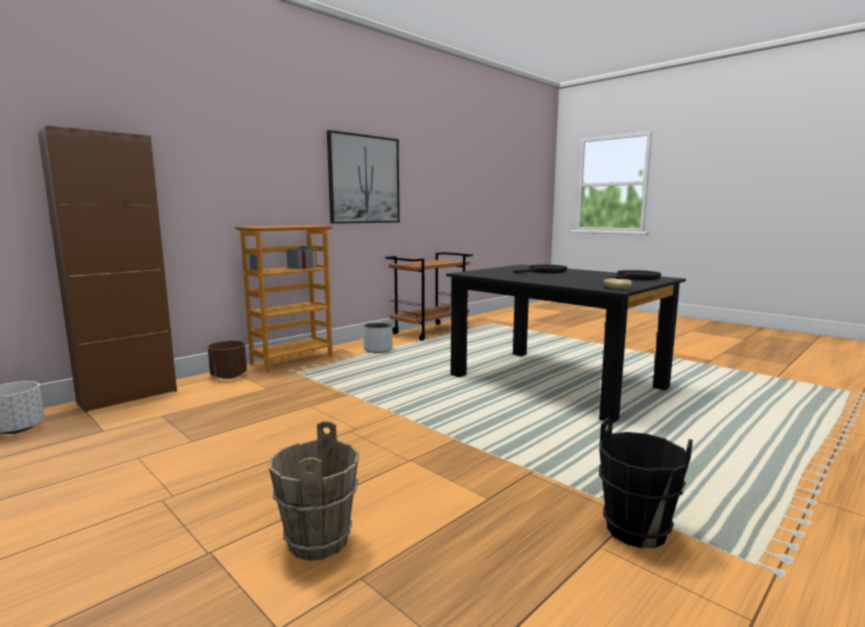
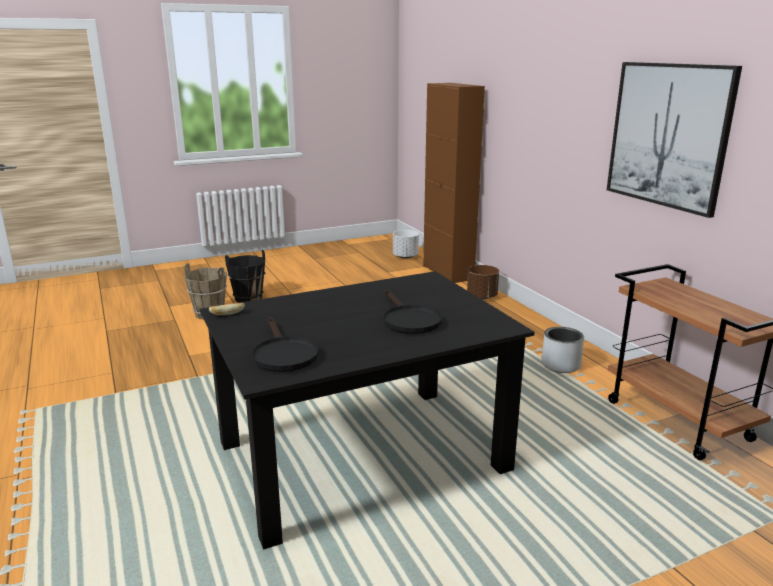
camera: 110 degrees right, 10 degrees up
(292, 360) = (526, 320): bookcase -> none
(636, 530) = (105, 387): black bucket -> black bucket (248, 299)

